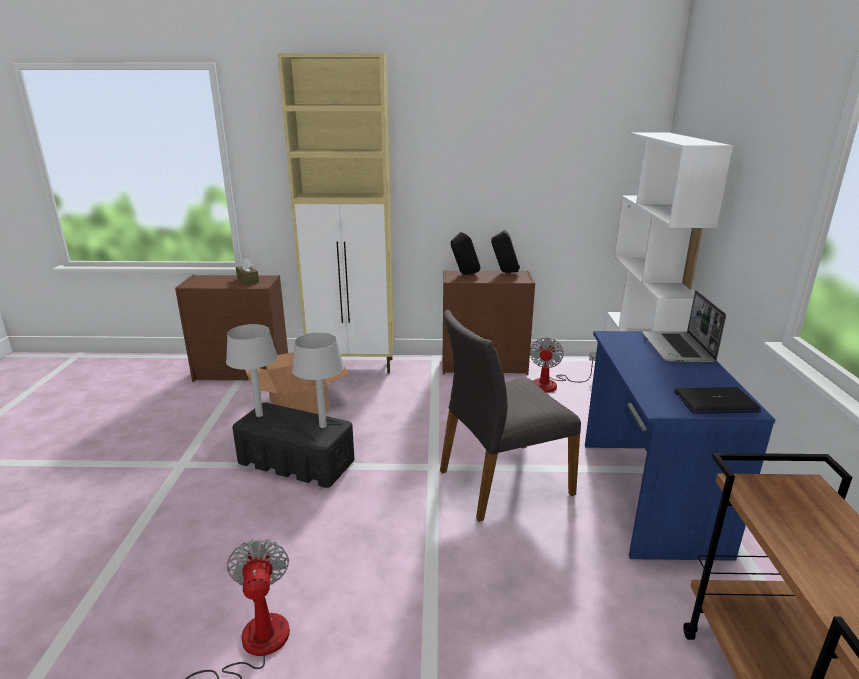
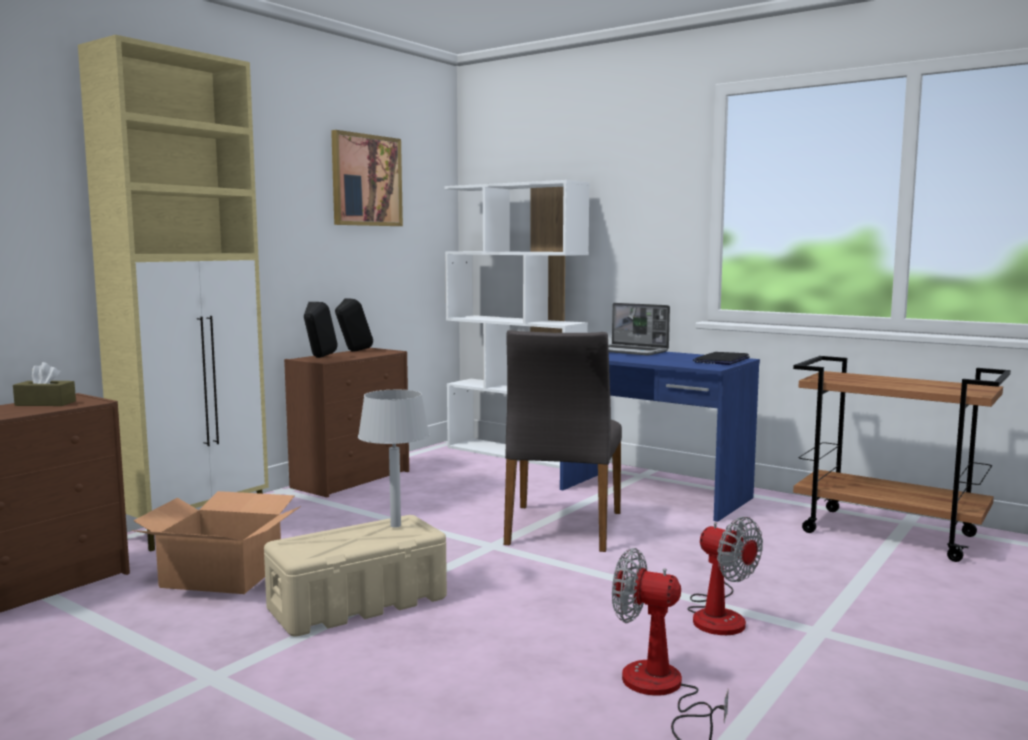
camera: 55 degrees left, 15 degrees down
(260, 415) = (298, 548): grey table lamp -> none
(297, 462) = (359, 603): black storage box -> beige storage box
(544, 129) = (366, 180): none -> picture
(552, 384) = (444, 469): fan -> fan (718, 614)

